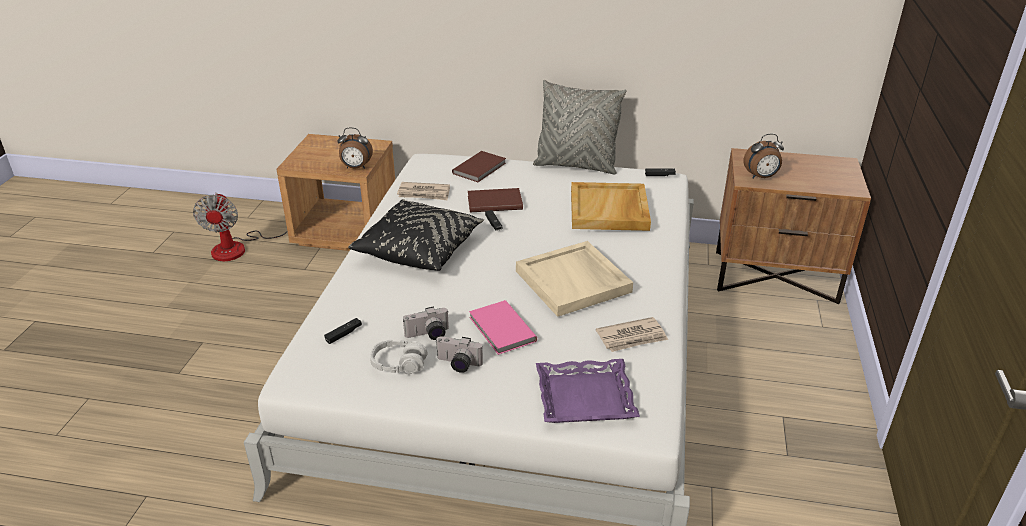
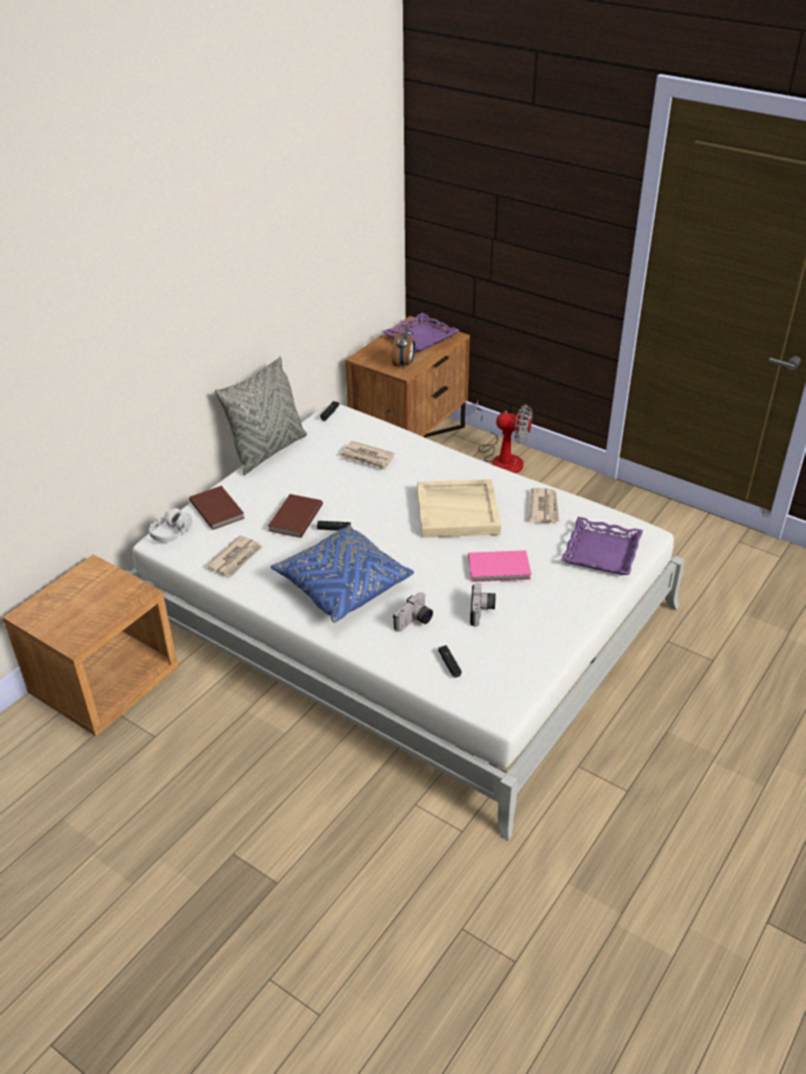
camera: 65 degrees left, 5 degrees up
(240, 247) = (52, 791): fan -> fan (502, 458)
(356, 167) = (134, 594): alarm clock -> none
(399, 364) = (511, 638): grey headphones -> grey headphones (172, 532)
(419, 249) = (342, 585): black pillow -> blue pillow
(458, 364) = (530, 605): camera -> camera (415, 622)
(609, 210) = (367, 458): beige tray -> newspaper
(824, 173) = (420, 337): none -> purple tray

